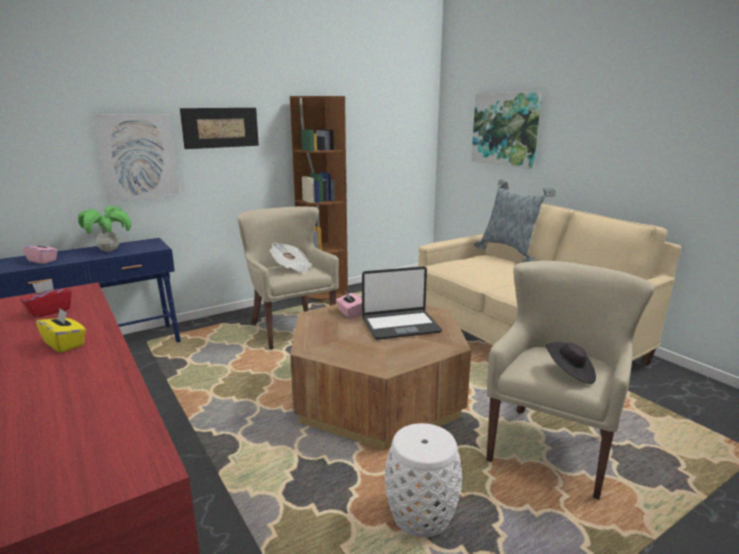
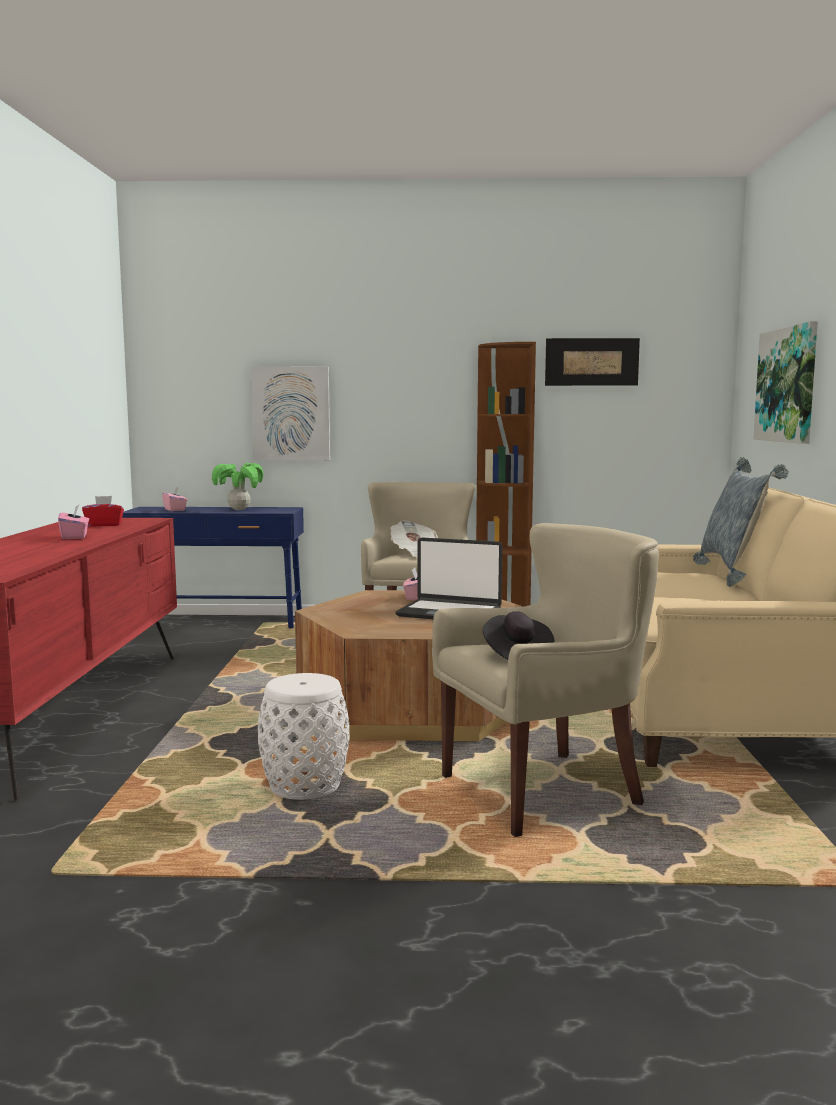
camera: 35 degrees right, 10 degrees down
(65, 344) = (75, 537): yellow tissue box -> pink tissue box
(220, 127) = (387, 384): picture -> picture (591, 362)

